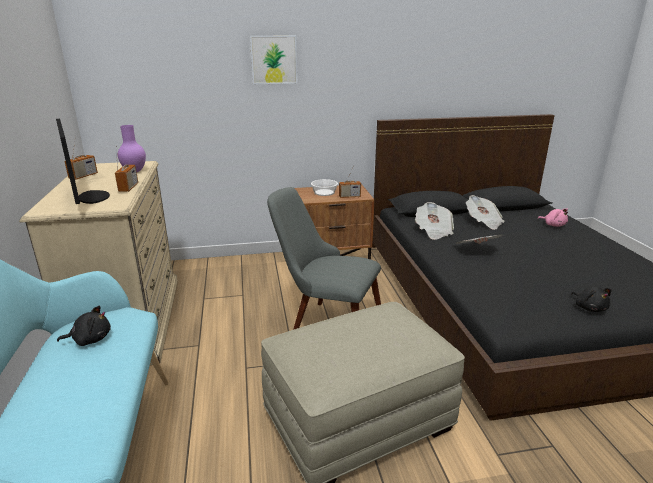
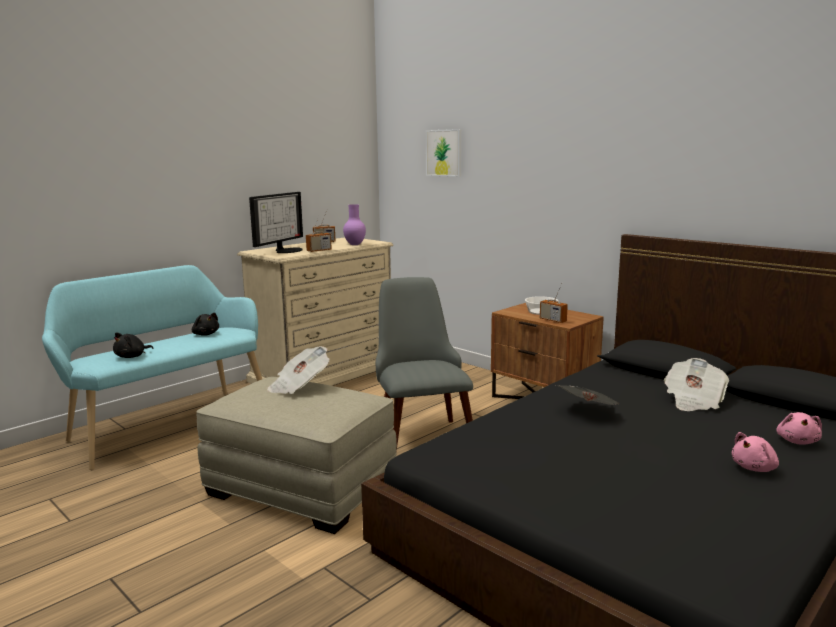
camera: 55 degrees right, 10 degrees down
(274, 60) = (521, 155): picture -> picture (444, 153)
(433, 231) = (599, 384): newspaper -> newspaper (299, 386)
(580, 245) = (755, 468): none -> pink plush toy
(589, 308) = (543, 493): black plush toy -> black plush toy (132, 356)

